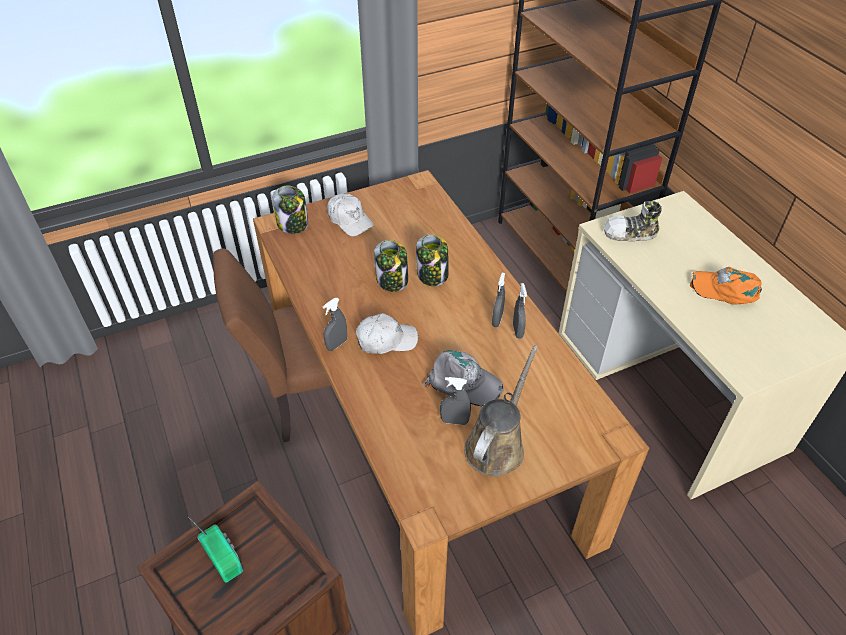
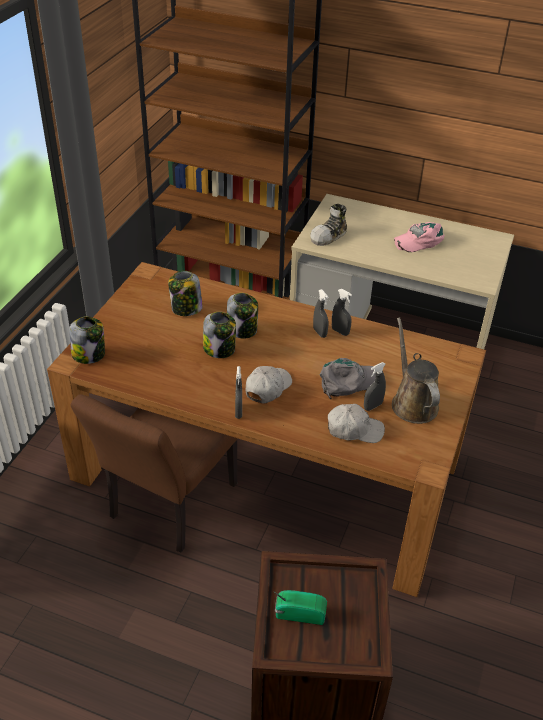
camera: 45 degrees left, 5 degrees down
(349, 220) = (130, 327): white cap -> white cap (354, 429)
(411, 230) = (186, 309): none -> jar
(726, 289) = (419, 240): orange cap -> pink cap

